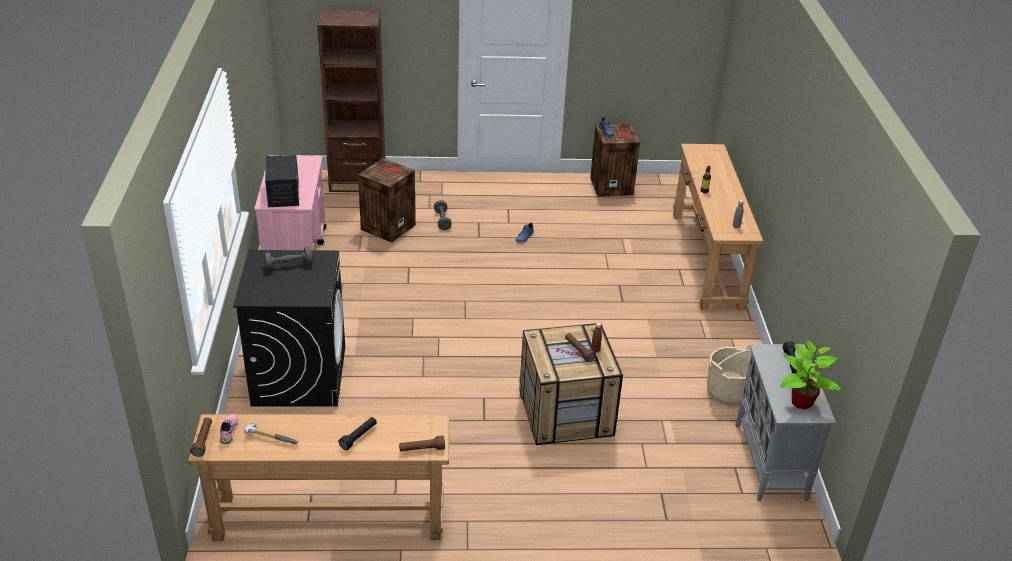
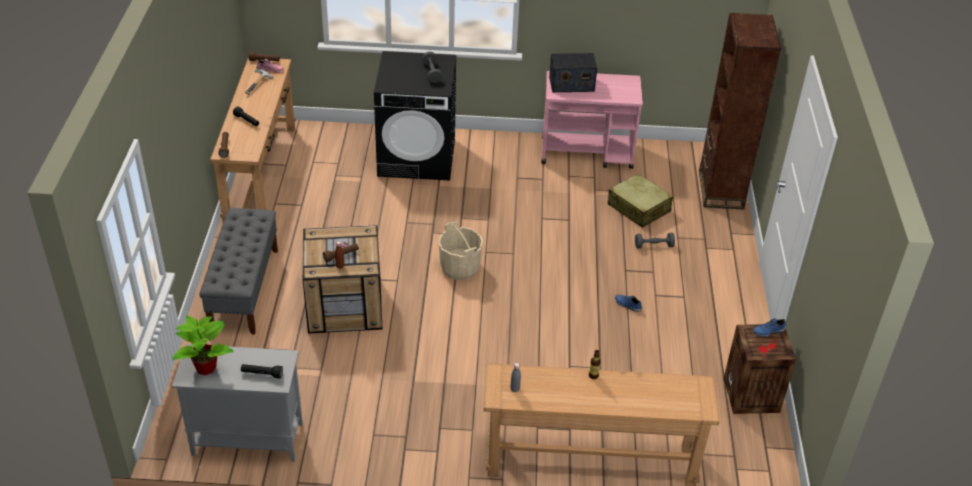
camera: 95 degrees right, 5 degrees up
(388, 226) = (638, 208): crate -> beige suitcase
(558, 498) = (244, 289): none -> grey bench
(727, 392) = (351, 428): beige bucket -> beige bucket (460, 267)

